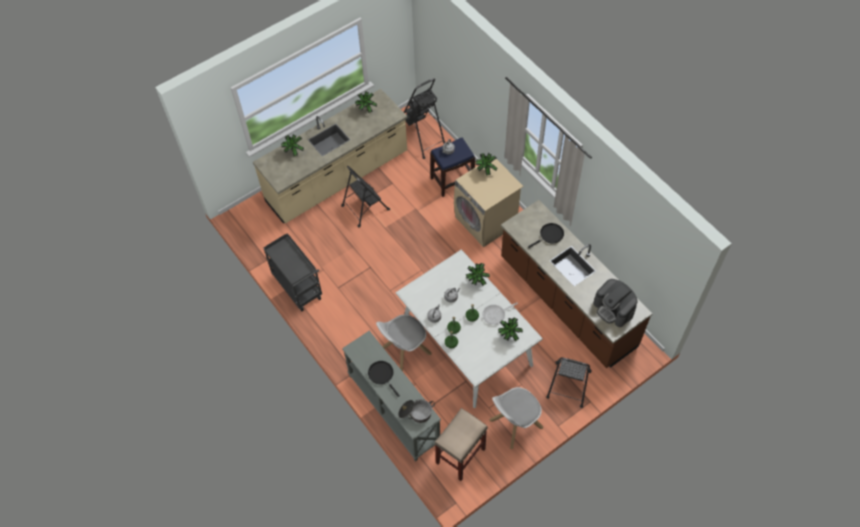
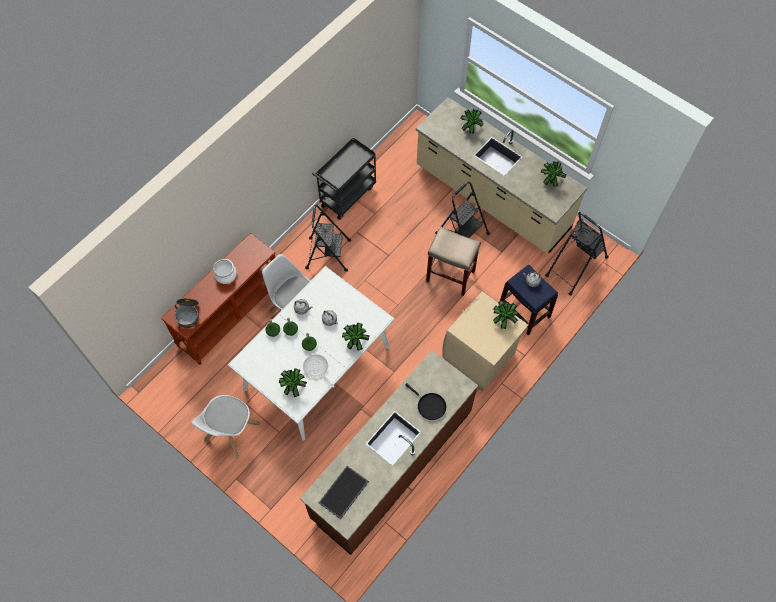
camera: 75 degrees right, 5 degrees up
(382, 375) = (226, 275): black frying pan -> cooking pot
(393, 409) = (230, 313): grey console table -> brown console table
(460, 456) = (187, 386): beige stool -> beige stool (449, 276)
(514, 424) = (231, 433): chair -> chair turned 105 degrees counterclockwise
(568, 385) = (286, 482): black step ladder -> black step ladder (326, 253)
(614, 309) = (344, 493): coffee machine -> tray

